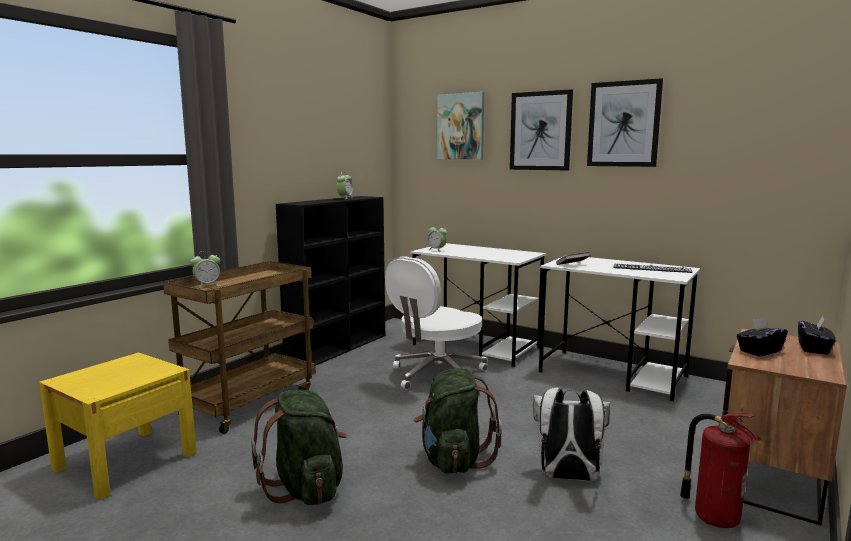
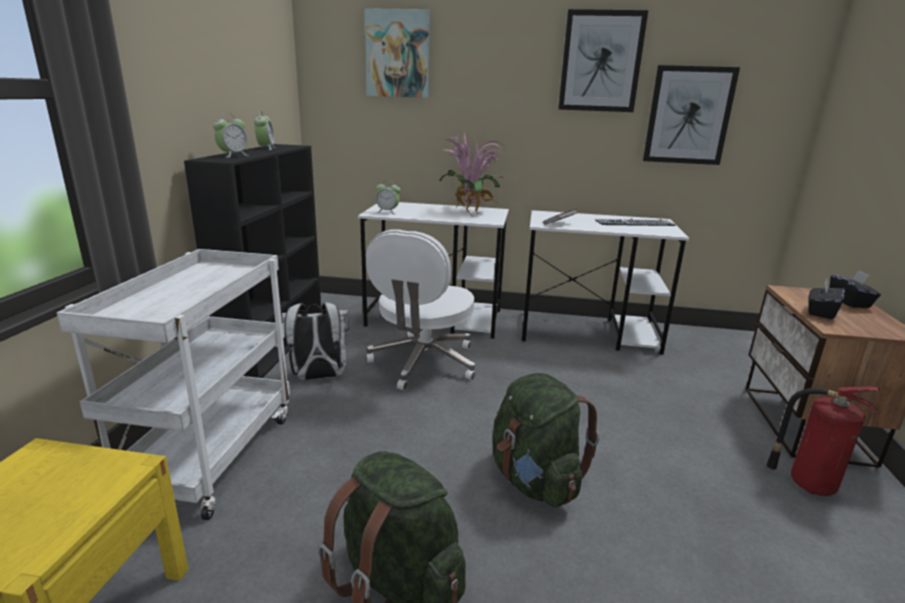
camera: 25 degrees left, 10 degrees up
(207, 286) = (131, 305): alarm clock -> alarm clock (233, 155)
(249, 402) = (211, 454): brown cart -> white cart
(507, 253) = (471, 212): none -> potted plant
(540, 131) = (503, 65): picture -> picture (688, 116)
(567, 477) = (658, 471): white backpack -> white backpack (318, 377)

